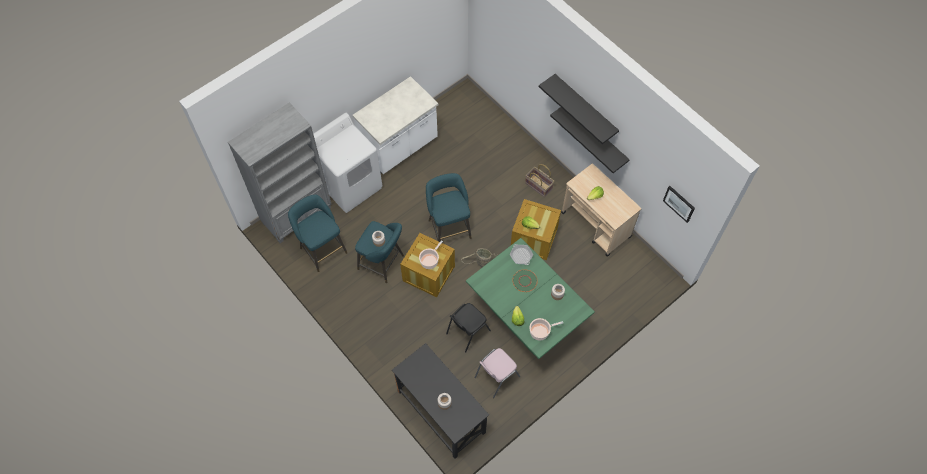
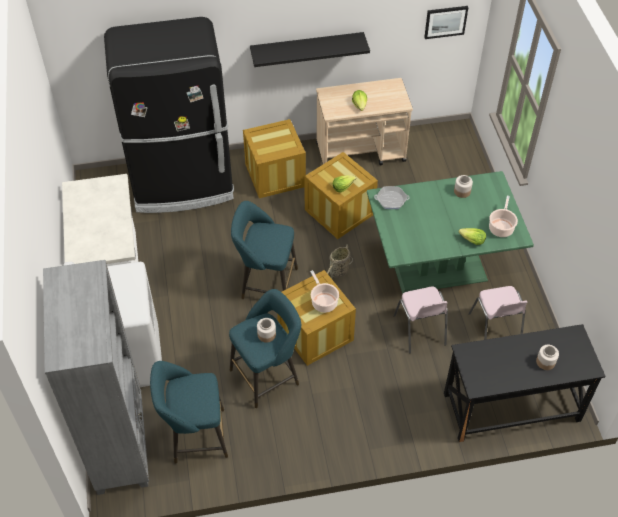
camera: 60 degrees left, 10 degrees down
(467, 332) = (420, 330): black chair -> pink chair
(496, 139) = (183, 184): none -> black fridge
(524, 281) = (426, 212): green plate -> none
(539, 185) = (275, 175): basket -> crate
(585, 107) = (280, 23): black shelf -> none

